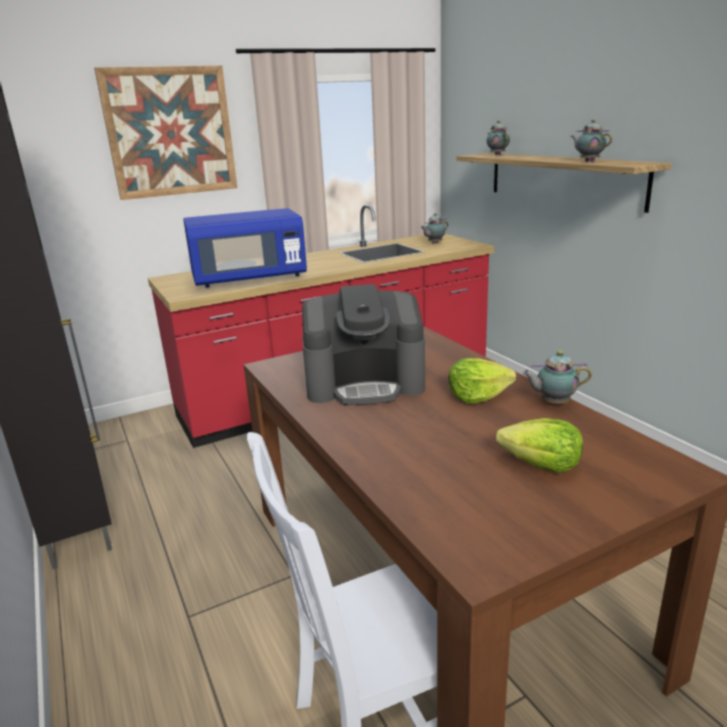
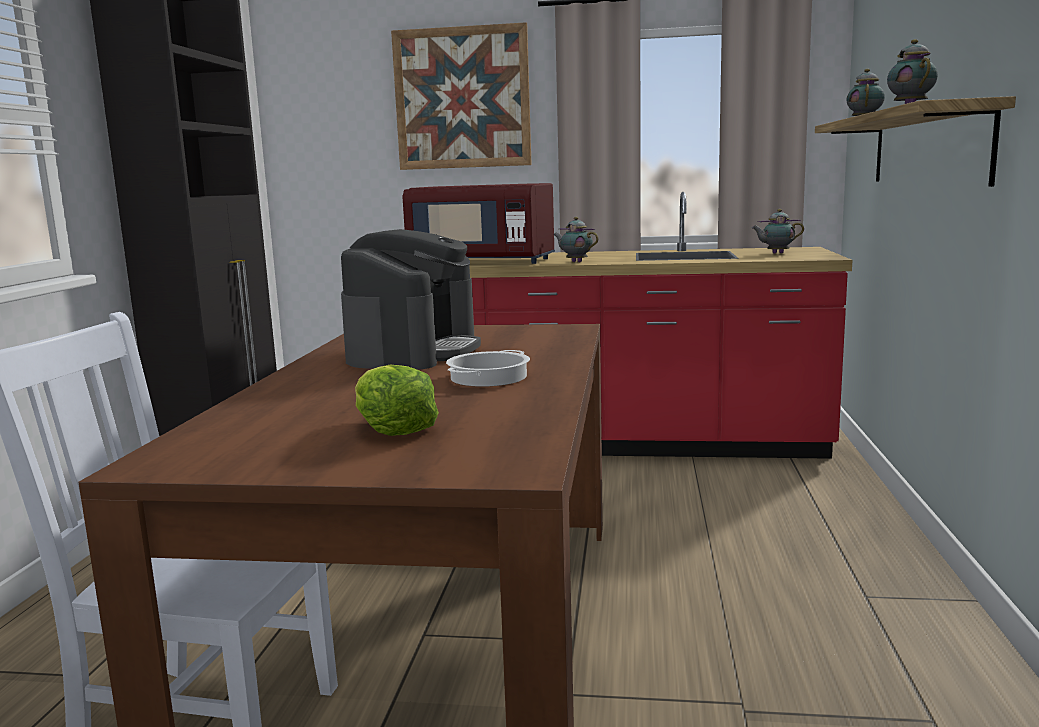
camera: 35 degrees right, 10 degrees down
(249, 279) = (483, 262): blue microwave -> red microwave
(365, 383) = (414, 352): coffee machine -> coffee machine turned 105 degrees counterclockwise
(477, 396) = (488, 377): lettuce -> cooking pot
(553, 403) = (550, 396): teapot -> teapot (575, 262)

